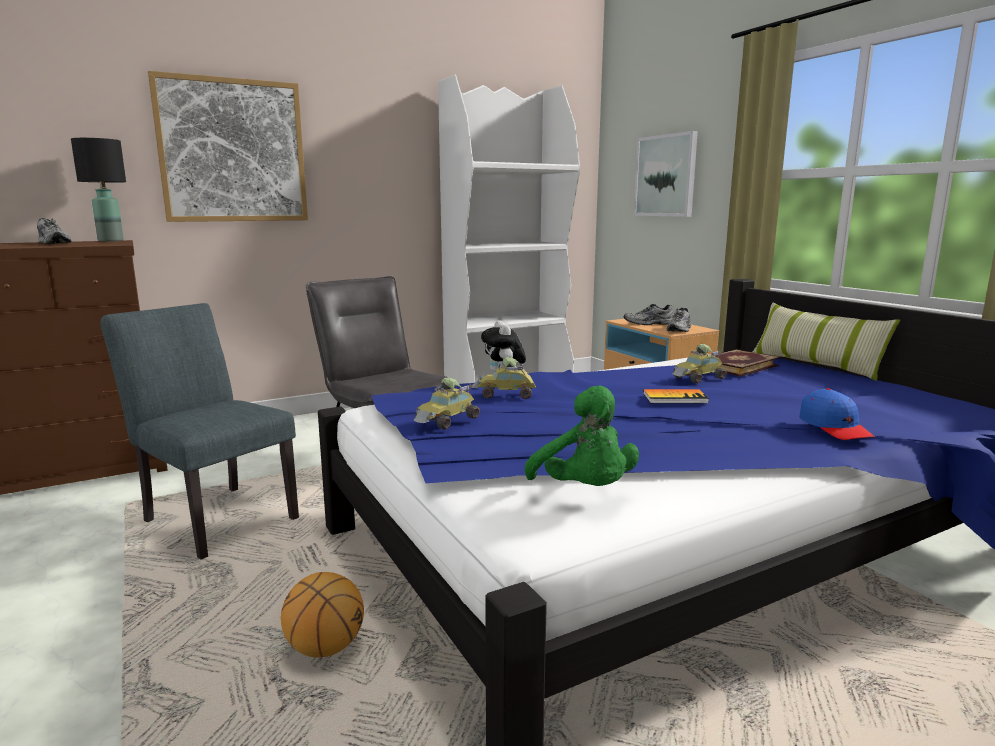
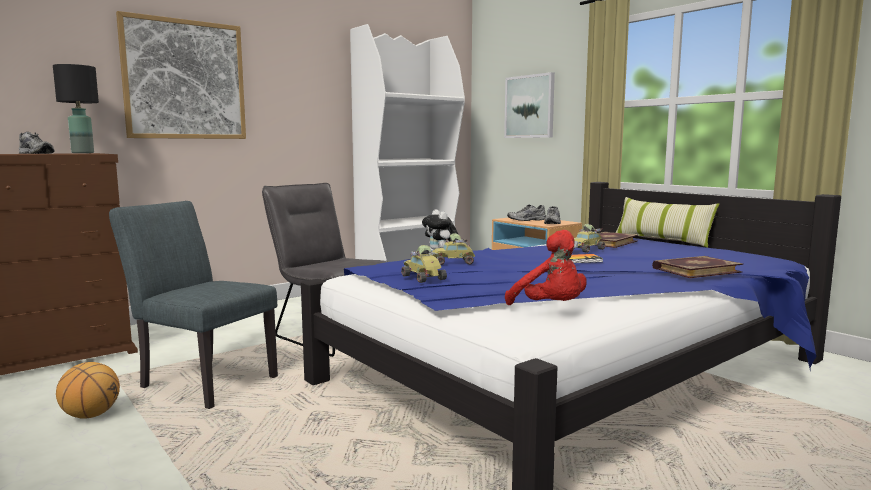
camera: 10 degrees left, 5 degrees down
(325, 648) = (348, 454): basketball -> basketball (91, 415)
(447, 420) = (422, 277): toy car -> toy car turned 120 degrees clockwise
(584, 490) = (550, 308): green plush toy -> red plush toy
(834, 427) = (695, 270): blue cap -> book

